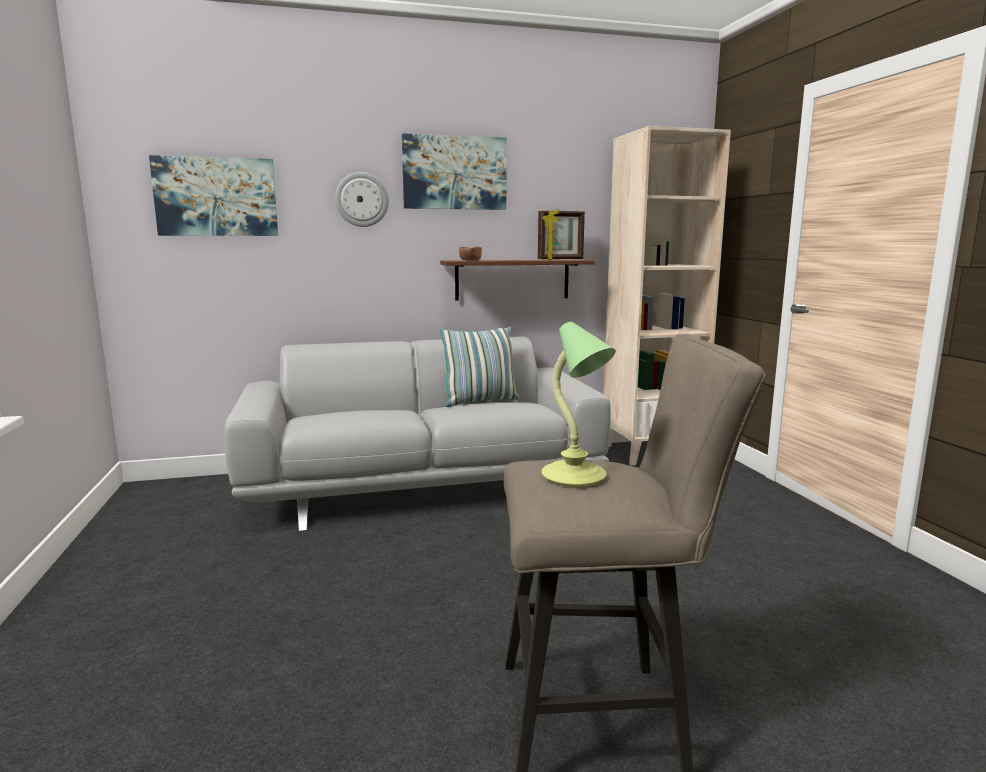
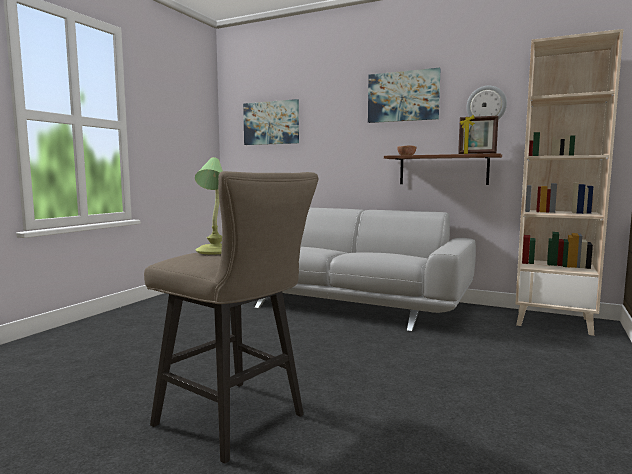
camera: 40 degrees right, 5 degrees down
(362, 199) = (344, 119): wall clock -> wall clock (486, 105)
(480, 401) = (392, 252): pillow -> none

